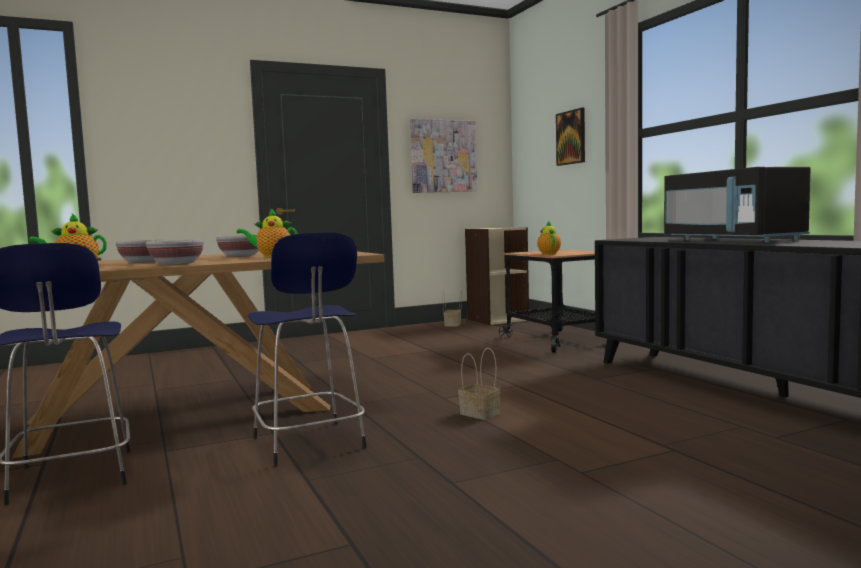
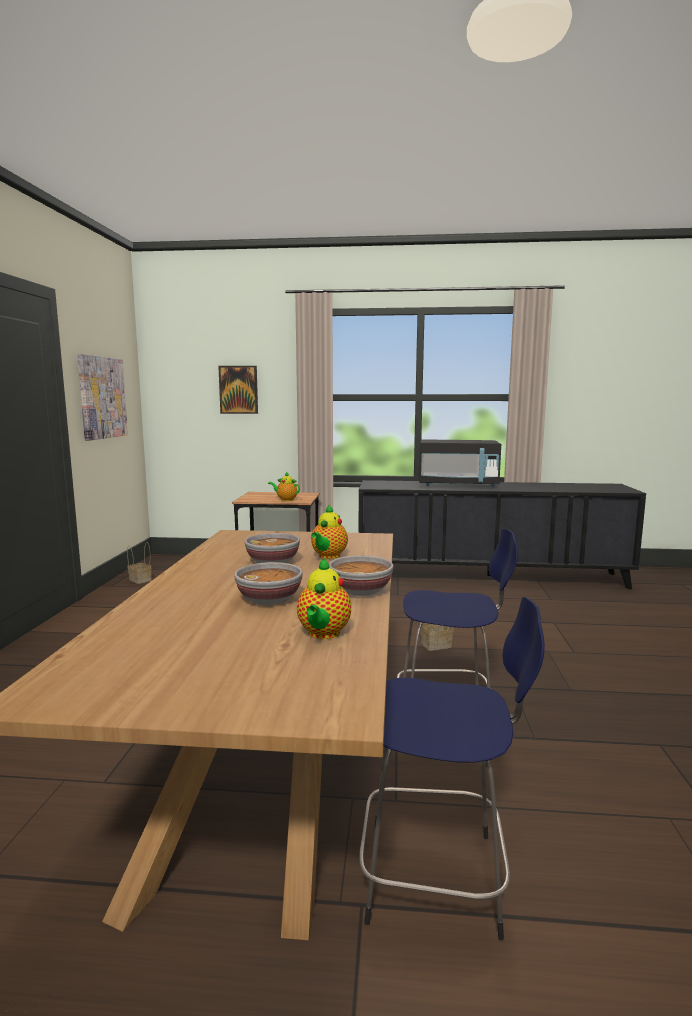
camera: 60 degrees left, 5 degrees up
(497, 319) = (161, 564): beige bookcase -> none

